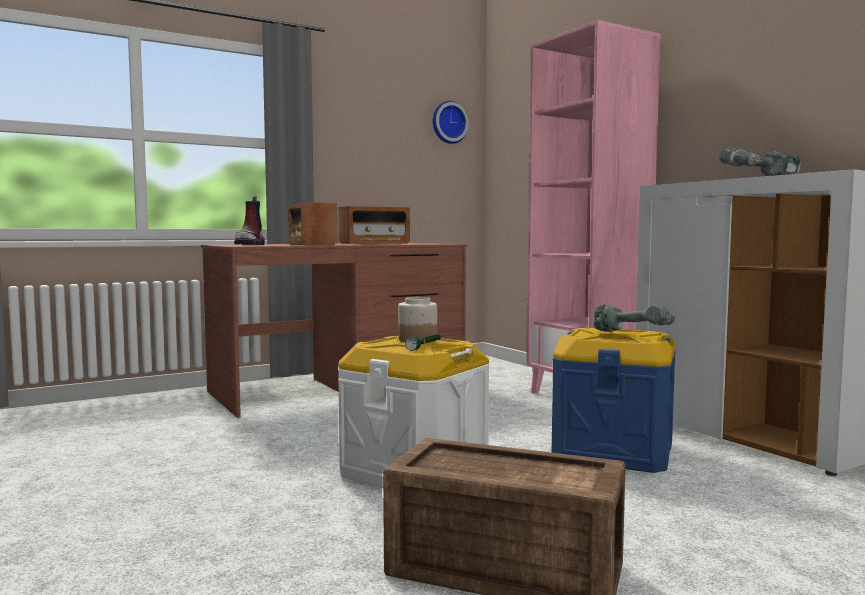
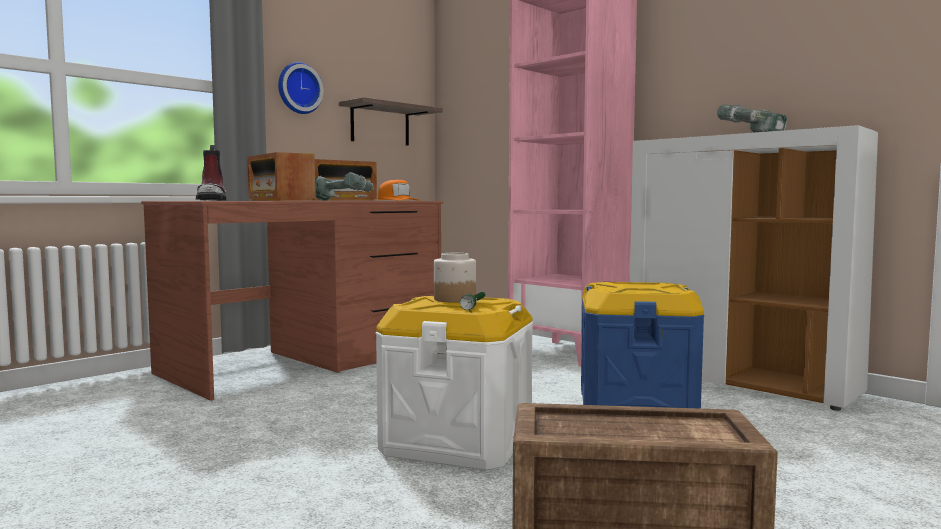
camera: 15 degrees left, 0 degrees up
(425, 243) = (397, 200): none -> orange cap
(427, 171) = (380, 125): none -> shelf
(448, 122) = (399, 75): wall clock -> wall clock (298, 88)
(634, 334) = (656, 286): power drill -> power drill (342, 200)

